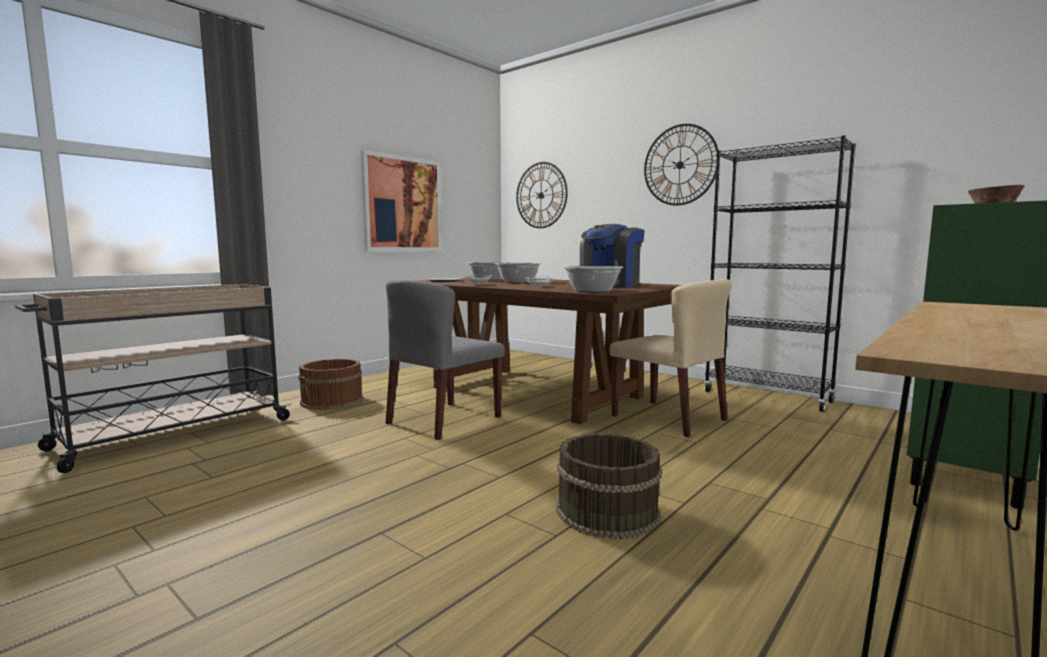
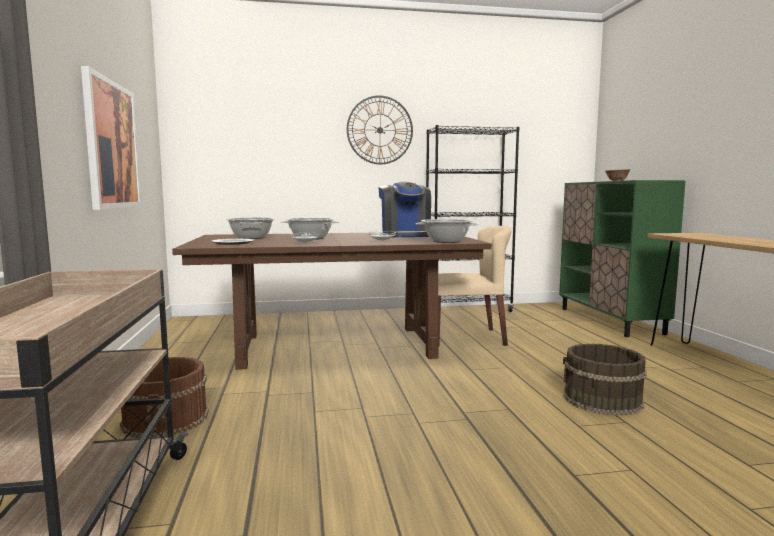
camera: 50 degrees left, 0 degrees up
(444, 420) = (344, 391): grey chair -> none
(541, 195) = (224, 143): wall clock -> none

